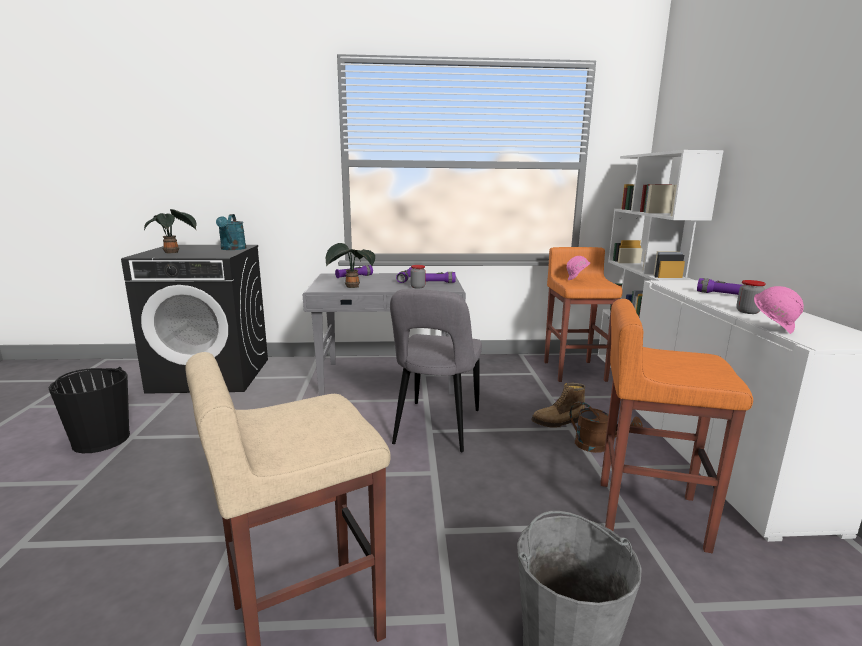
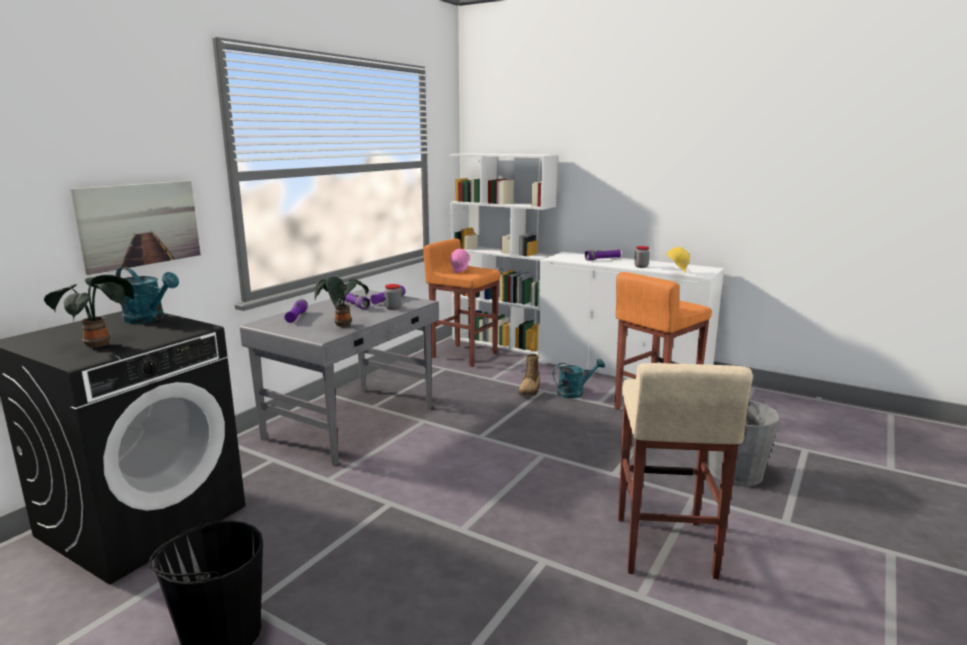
camera: 55 degrees left, 0 degrees up
(267, 190) = (140, 224): none -> picture
(436, 429) = (480, 433): grey chair -> none
(597, 446) = (575, 392): brown watering can -> turquoise watering can
(773, 329) = (675, 273): pink hard hat -> yellow hard hat

